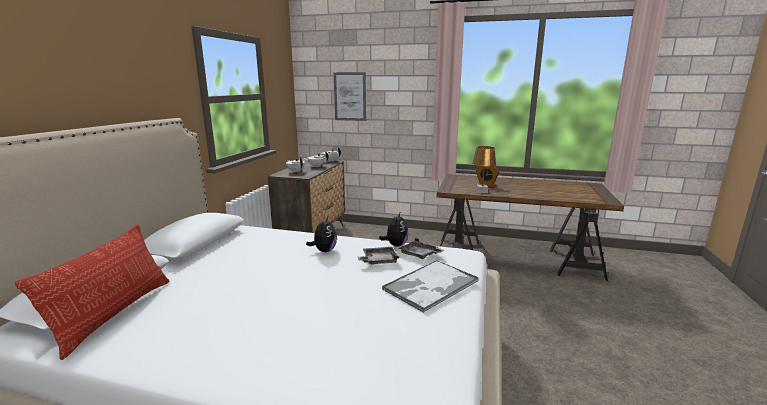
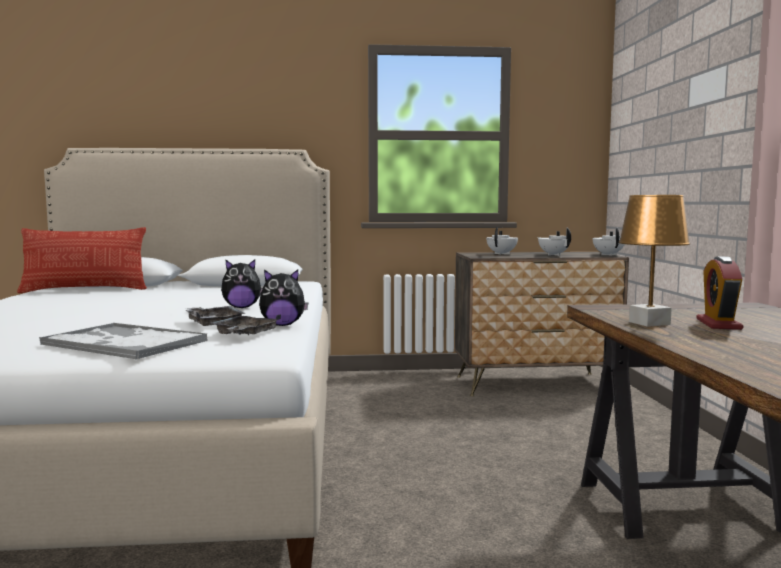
camera: 70 degrees right, 10 degrees down
(350, 96) = (660, 127): picture -> none

